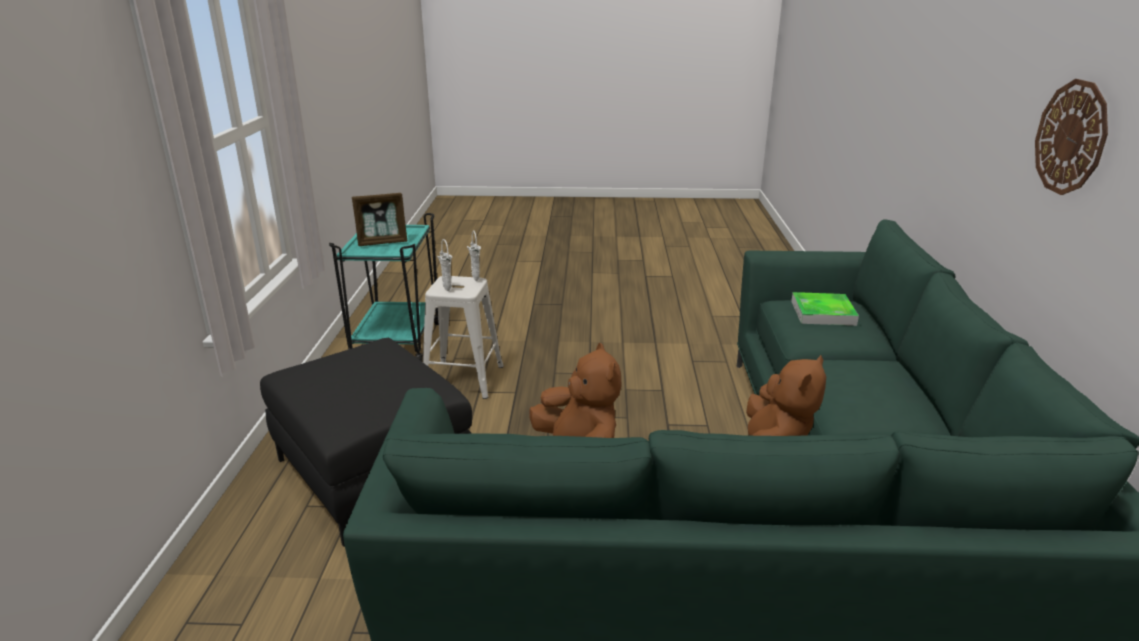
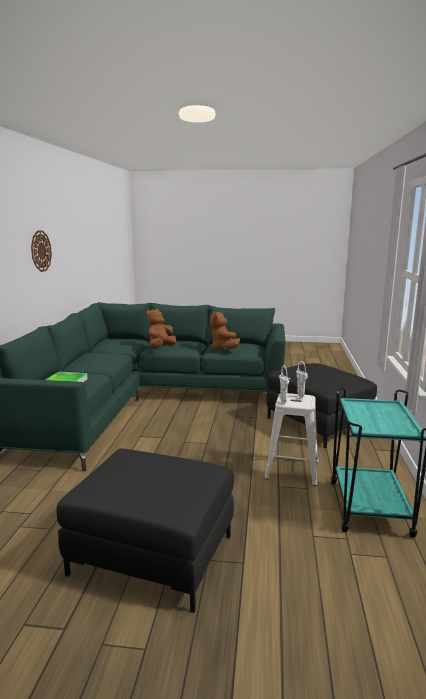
camera: 175 degrees left, 10 degrees down
(382, 242) = (379, 415): picture frame -> none
(609, 304) = (151, 555): none -> black ottoman

